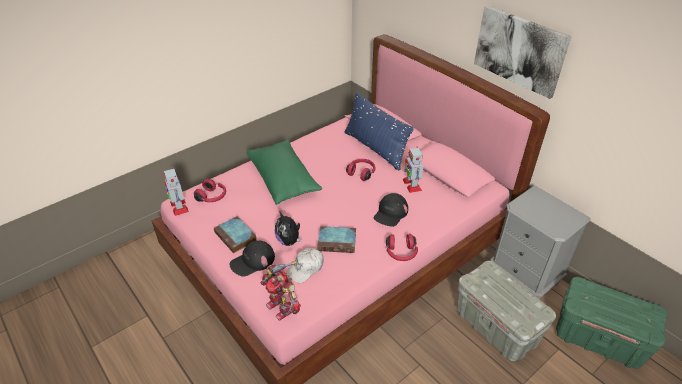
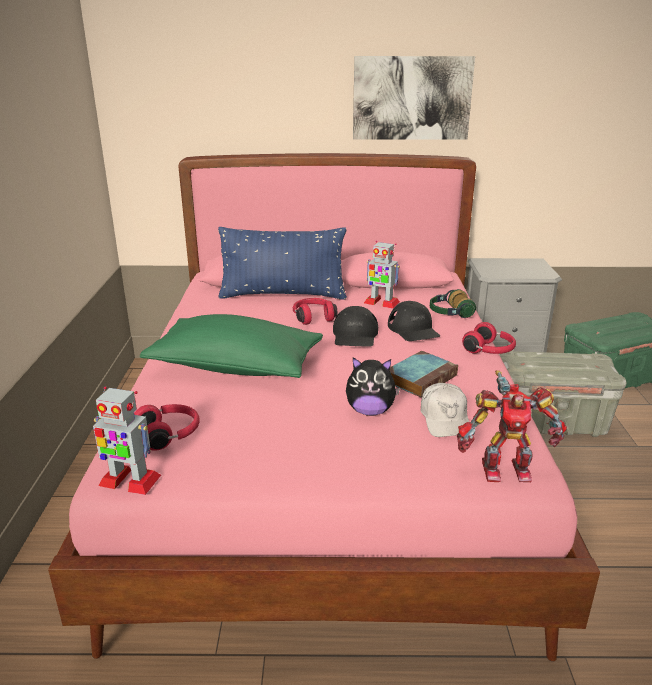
camera: 50 degrees left, 15 degrees down
(236, 237) = (299, 450): book -> none
(252, 261) = (375, 456): black cap -> black cap (355, 335)
(431, 217) = (450, 314): none -> headphones

